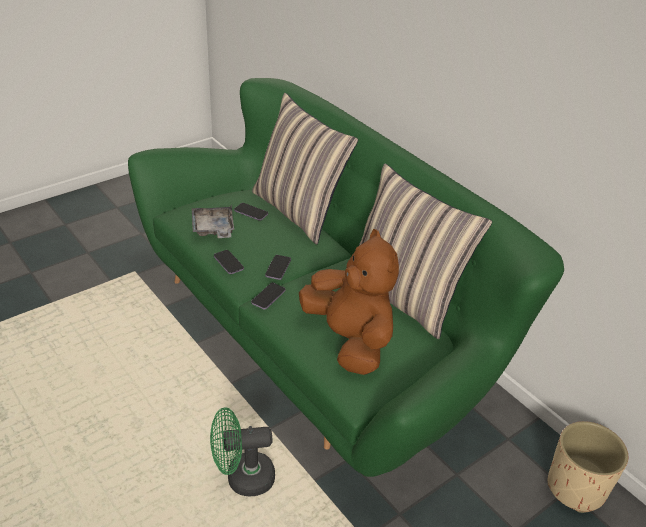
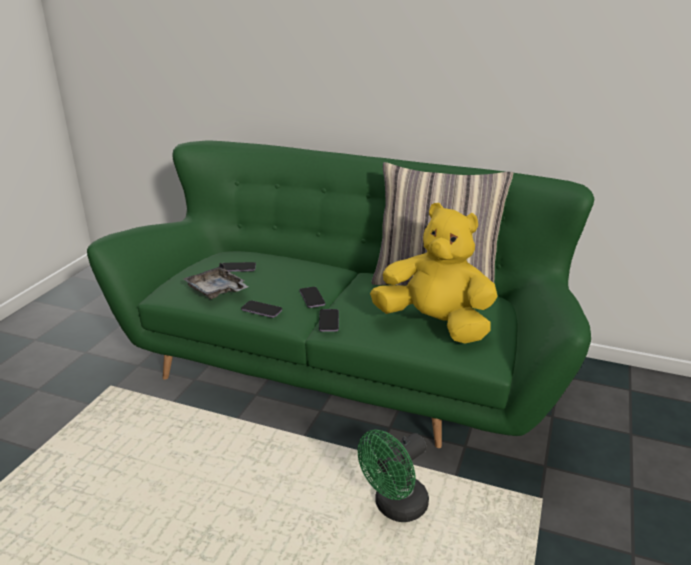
camera: 30 degrees left, 10 degrees down
(299, 211) = (279, 255): pillow -> none
(350, 340) = (435, 324): brown plush toy -> yellow plush toy
(576, 488) = (633, 385): beige planter -> none

